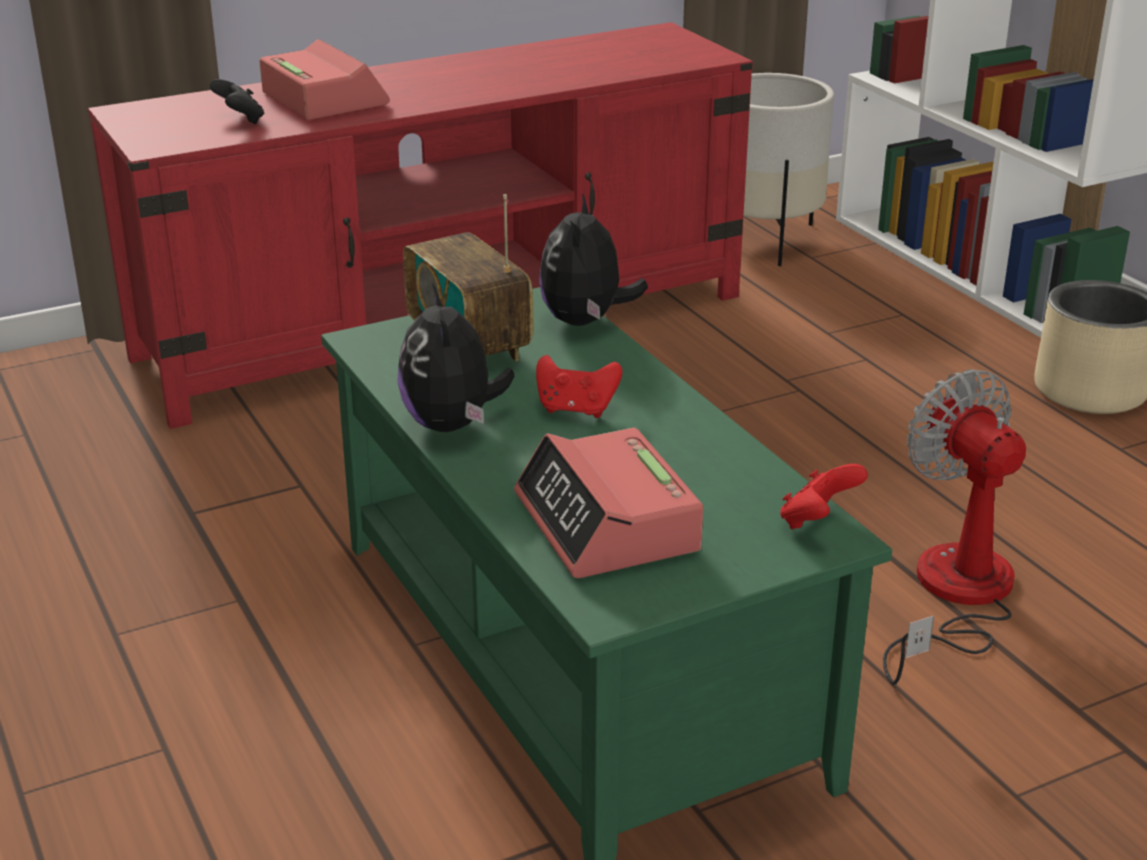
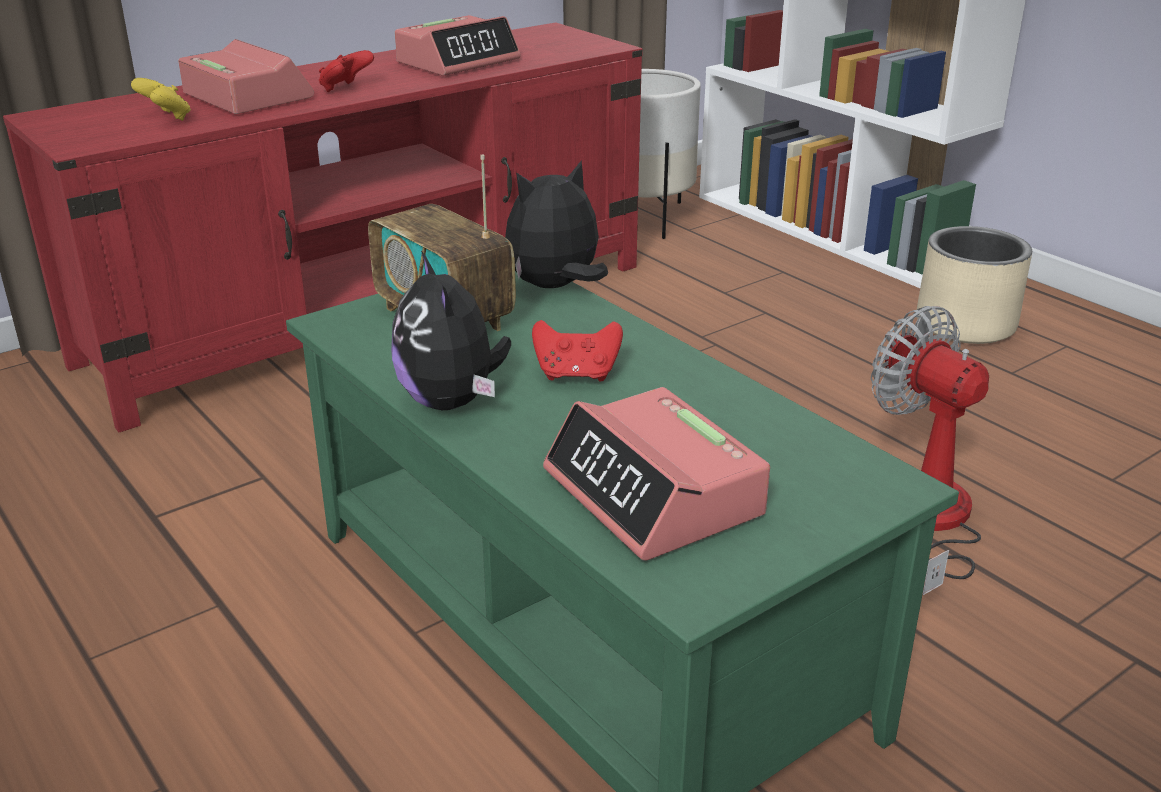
camera: 10 degrees left, 0 degrees up
(240, 120) = (166, 118): black game controller -> yellow game controller
(549, 68) = (458, 61): none -> alarm clock
(585, 321) = (555, 287): plush toy -> plush toy turned 60 degrees clockwise
(817, 521) = (871, 469): red game controller -> red game controller (345, 89)

